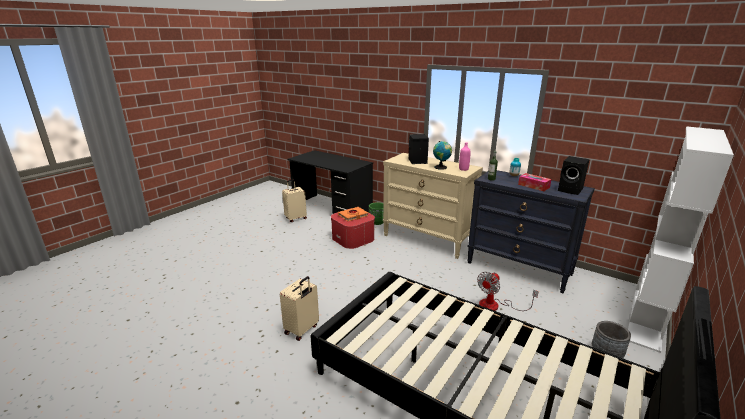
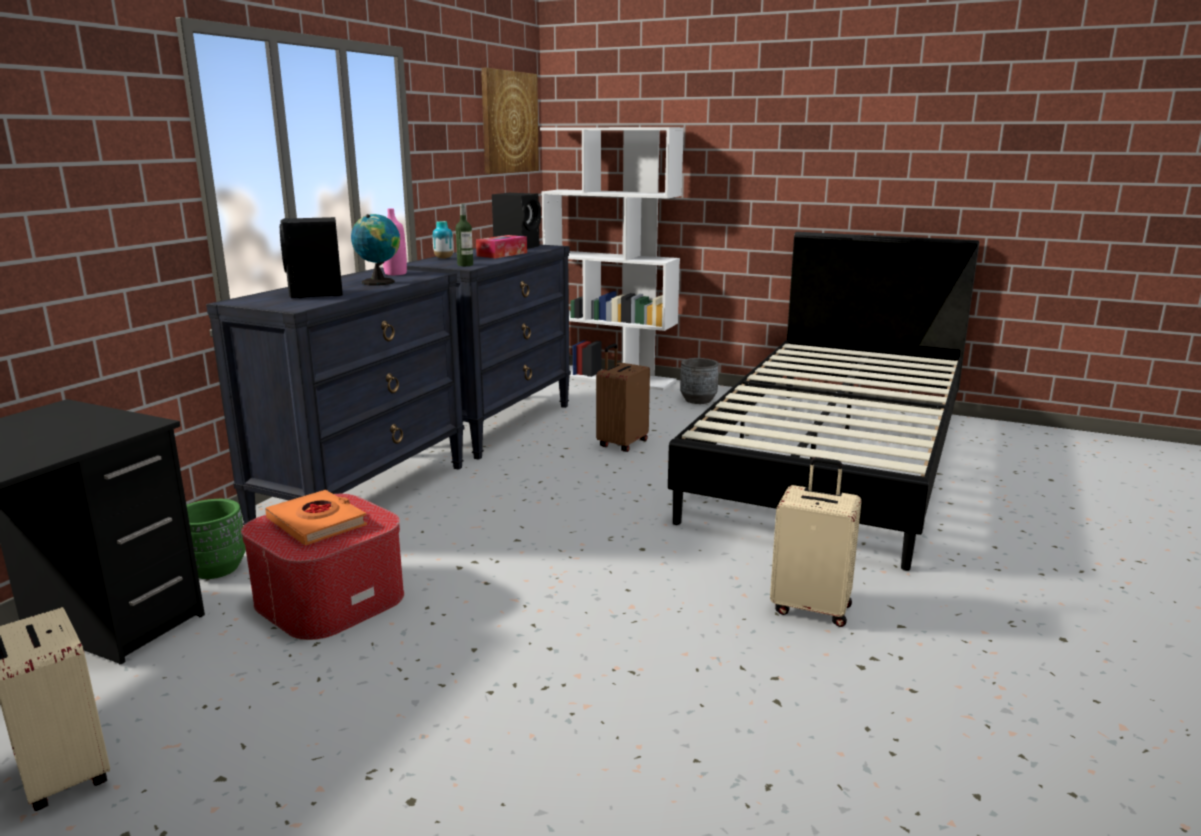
camera: 100 degrees left, 5 degrees down
(427, 240) = (363, 496): beige dresser -> black dresser
(496, 306) = (621, 444): fan -> brown suitcase
(665, 118) = (509, 122): none -> picture

